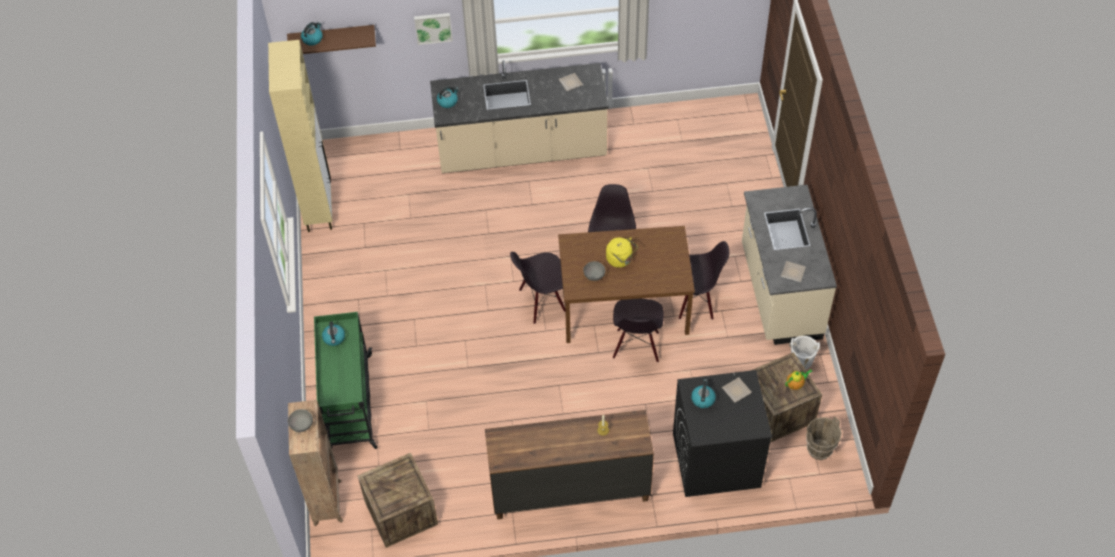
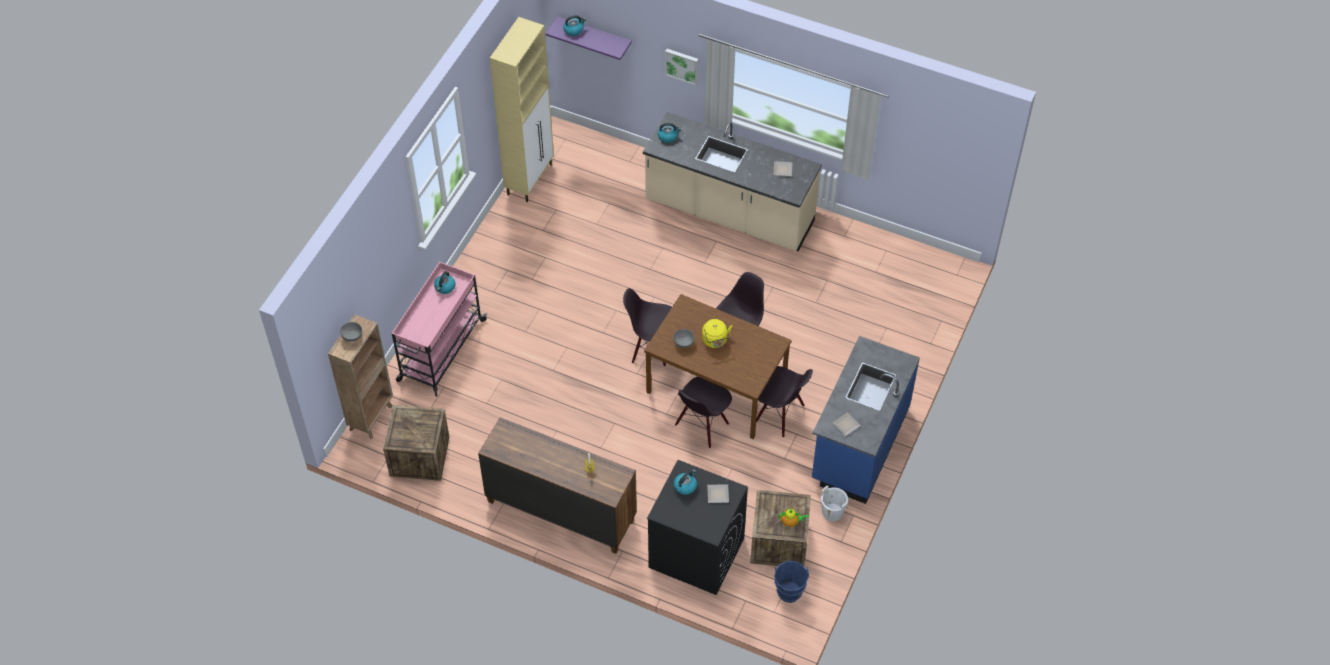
camera: 30 degrees right, 0 degrees up
(332, 37) = (594, 36): brown shelf -> purple shelf
(349, 404) = (441, 351): green cart -> pink cart
(779, 292) = (858, 445): beige counter -> blue counter
(819, 450) = (789, 592): brown bucket -> blue bucket

